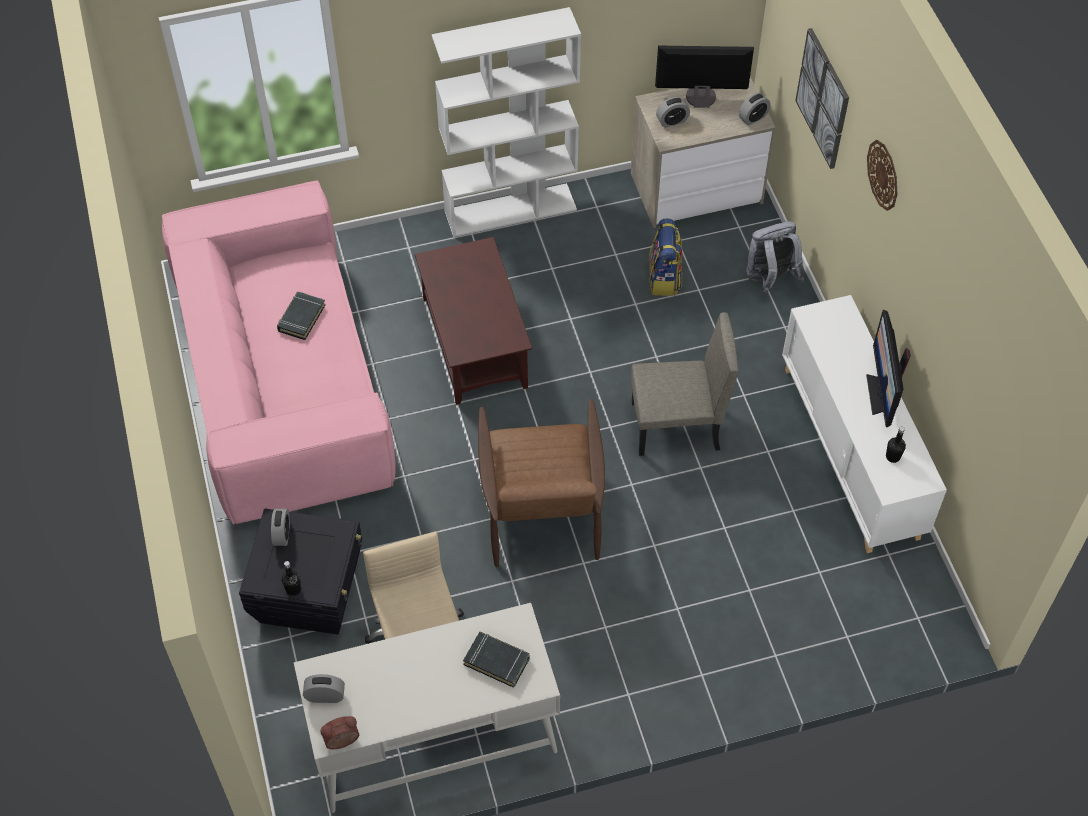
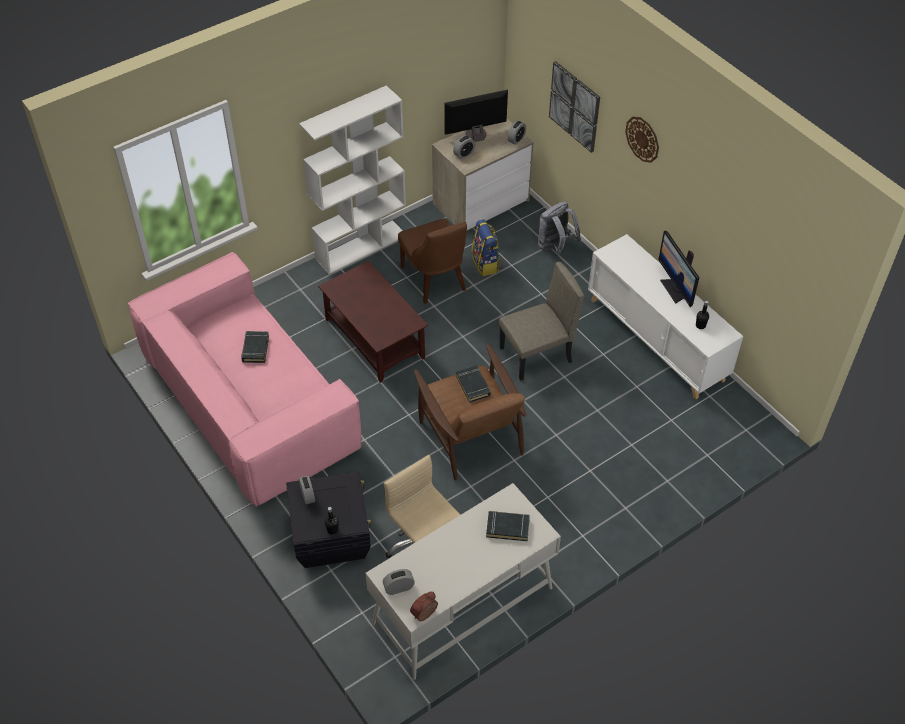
camera: 20 degrees left, 5 degrees down
(555, 449) = (473, 385): none -> black book
(586, 283) = (435, 280): none -> brown chair

